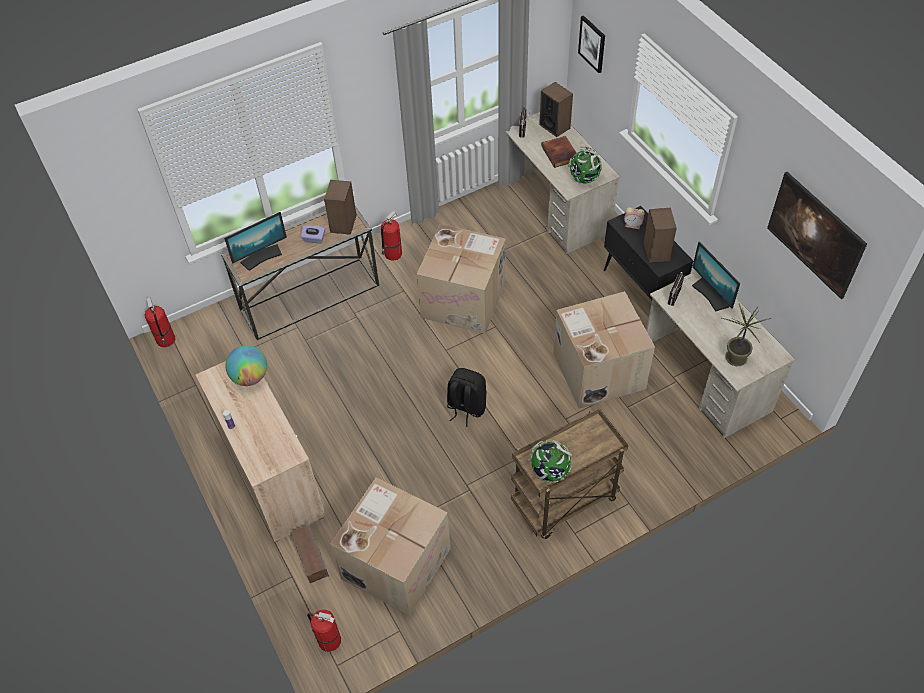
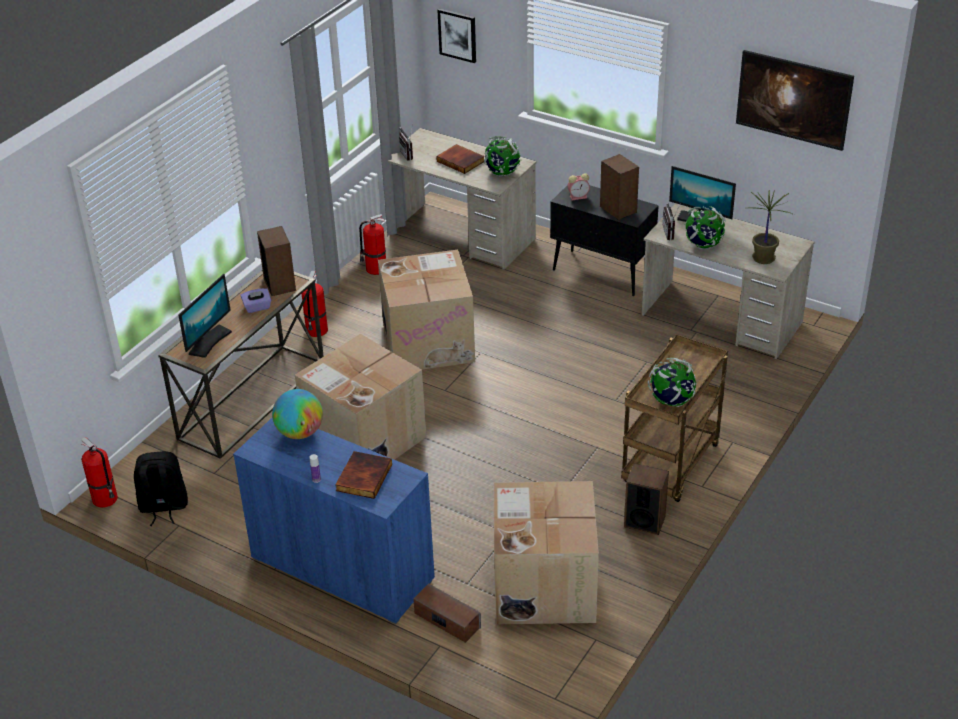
camera: 30 degrees left, 15 degrees down
(263, 440) = (363, 477): none -> book
(273, 475) = (342, 568): beige cabinet -> blue cabinet
(328, 640) = (527, 681): fire extinguisher -> fire extinguisher (375, 269)
(466, 407) = (507, 429): black backpack -> black backpack (163, 507)
(554, 126) = (436, 142): speaker -> speaker (644, 521)
(597, 370) = (614, 350): cardboard box -> cardboard box (362, 439)
(694, 322) = (703, 245): none -> globe

